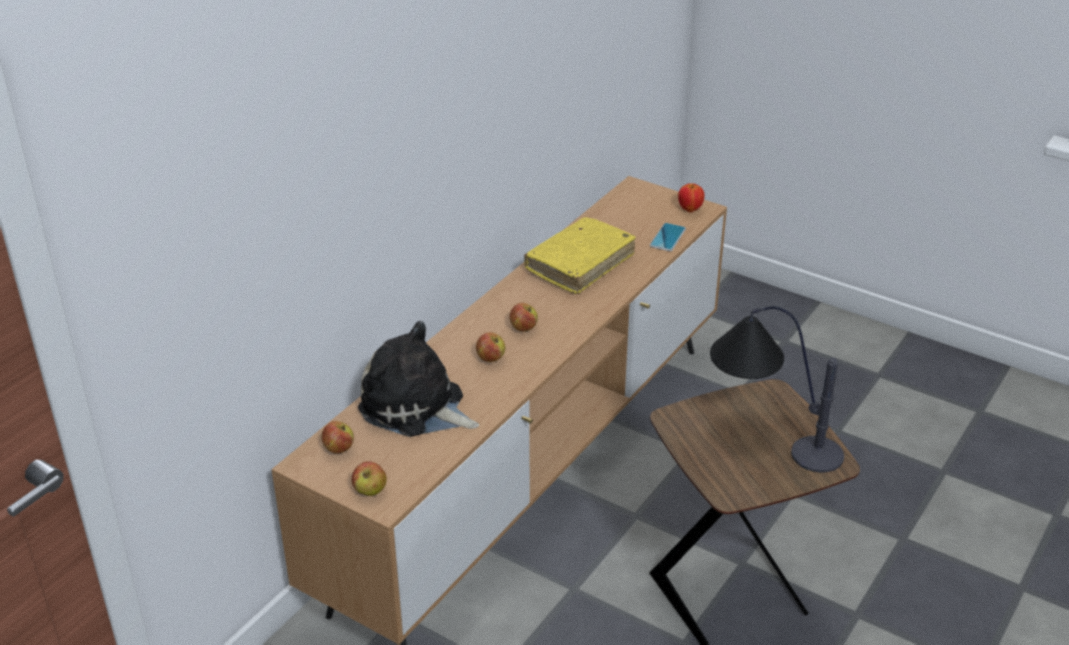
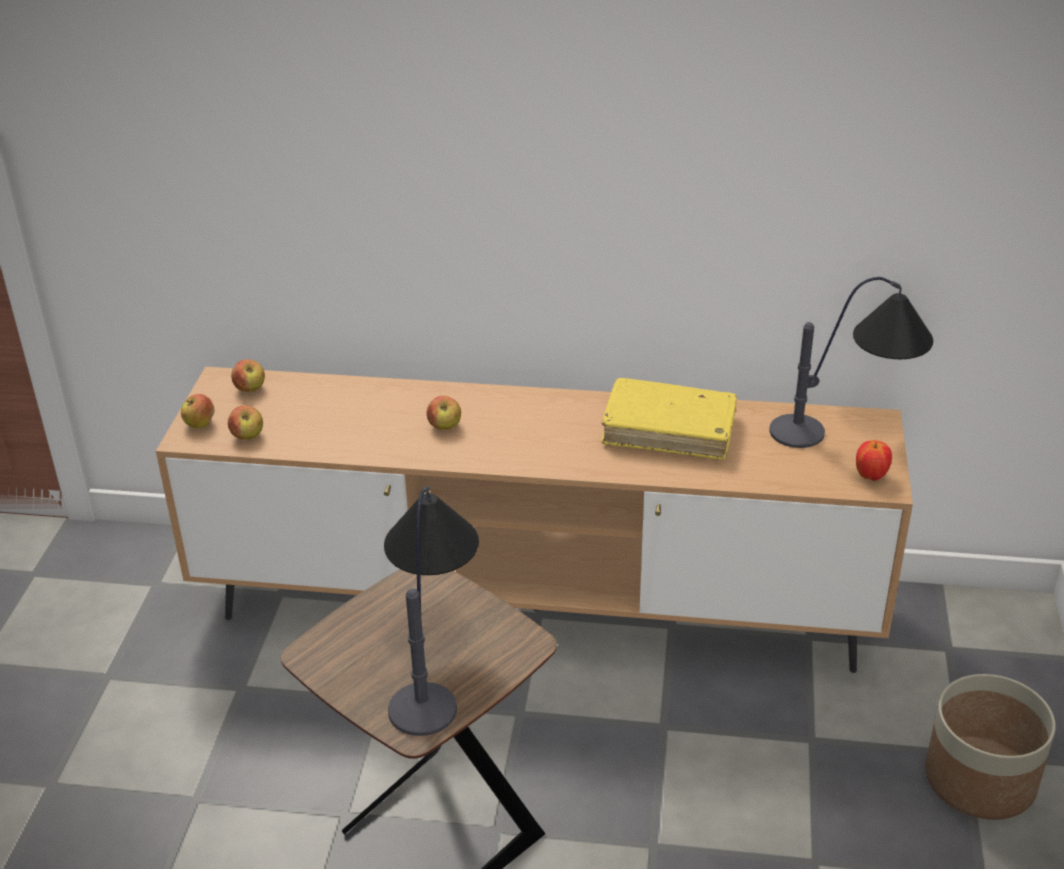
camera: 65 degrees right, 0 degrees up
(416, 407) = (335, 409): plush toy -> none
(523, 328) = (513, 430): apple -> apple (247, 436)
(628, 197) = (849, 423): none -> table lamp
(667, 238) = (786, 476): phone -> none
(807, 344) = (979, 779): none -> planter

